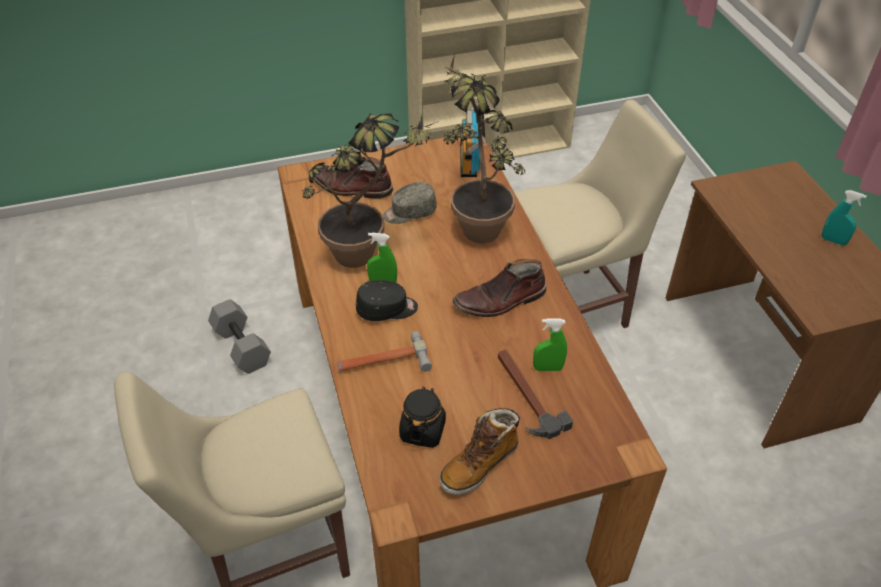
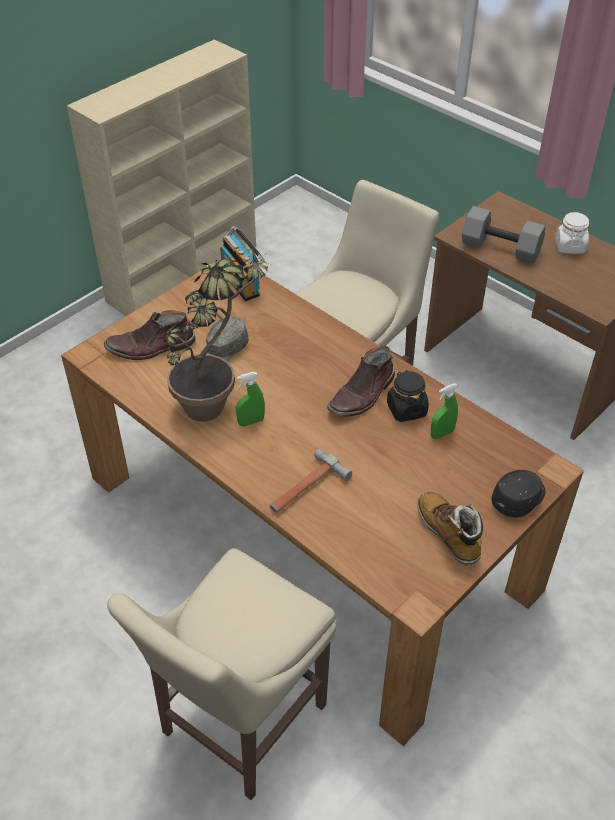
camera: 30 degrees left, 0 degrees up
(240, 346) = (71, 556): grey dumbbell -> grey dumbbell (499, 248)
(387, 309) = (273, 442): black cap -> black cap (519, 499)
(422, 430) = (383, 528): black jar -> black jar (406, 409)
(476, 222) = (289, 336): potted plant -> none
(479, 464) = (448, 533): boot -> boot turned 135 degrees clockwise
(526, 395) = (442, 463): hammer -> none
(833, 240) = (569, 246): turquoise spray bottle -> white jar

